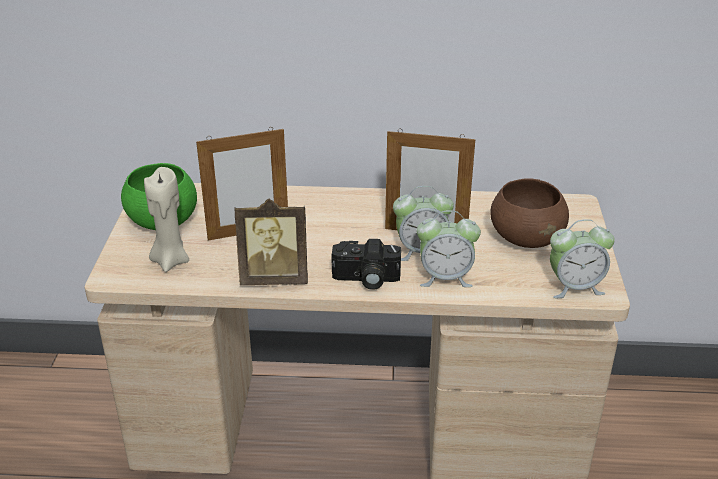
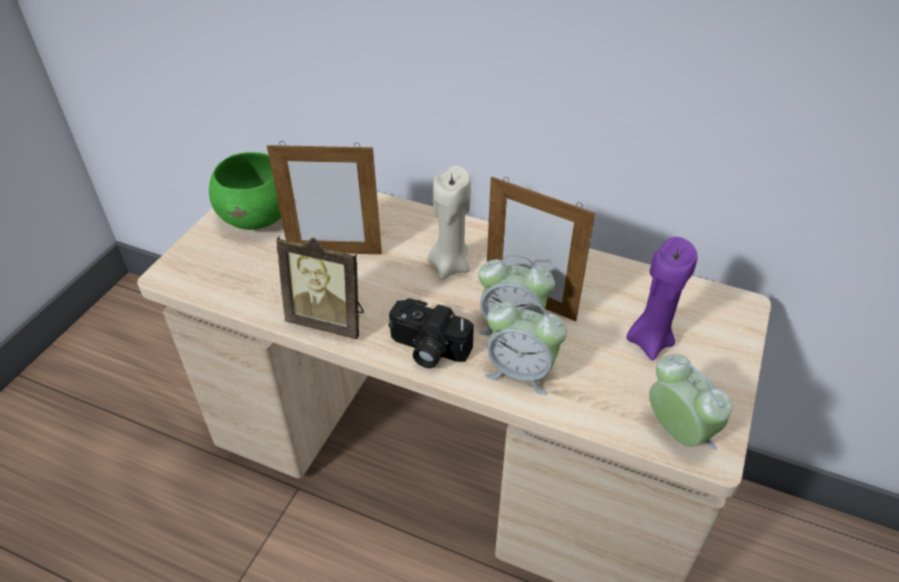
camera: 20 degrees right, 10 degrees up
(170, 261) = (236, 268): beige candle -> beige candle (450, 265)
(526, 238) = (649, 341): brown bowl -> purple candle
(575, 287) = (677, 432): alarm clock -> alarm clock turned 135 degrees counterclockwise

